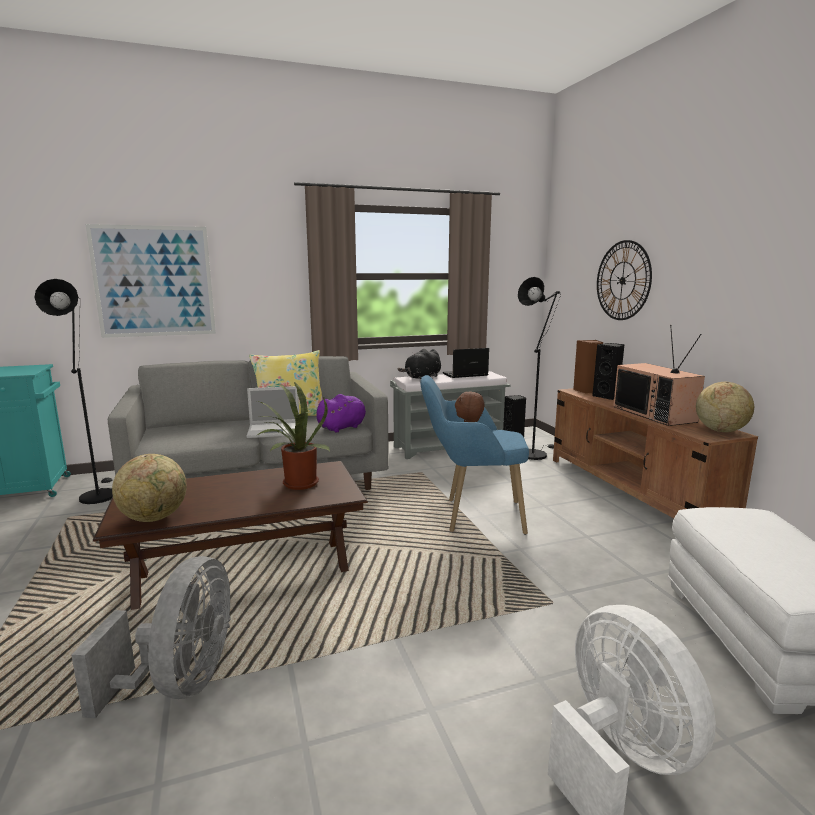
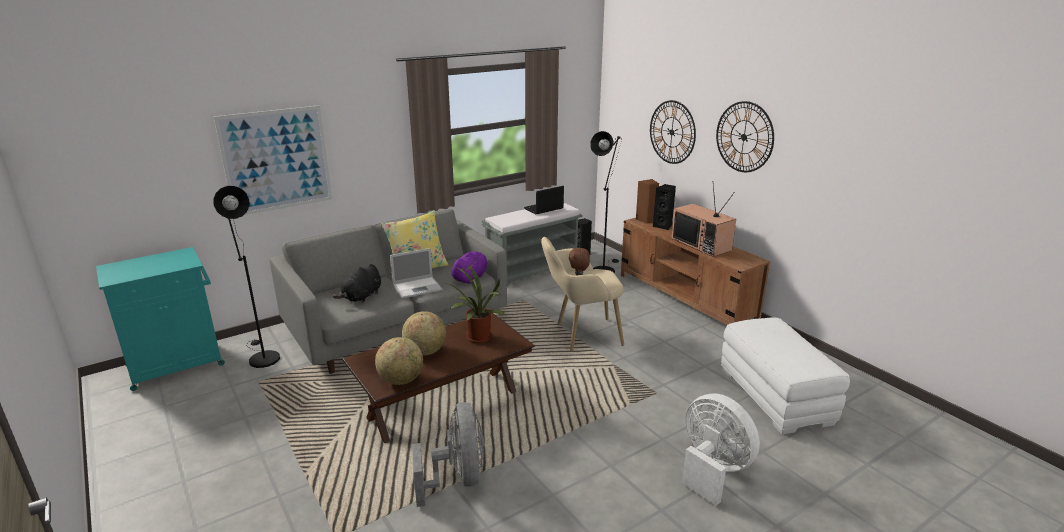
camera: 15 degrees left, 10 degrees up
(422, 377) = (510, 216): black plush toy -> black plush toy (361, 297)
(472, 516) = (580, 335): blue armchair -> beige armchair
(717, 264) = (744, 137): none -> wall clock
(720, 430) = (747, 258): globe -> globe (425, 351)

